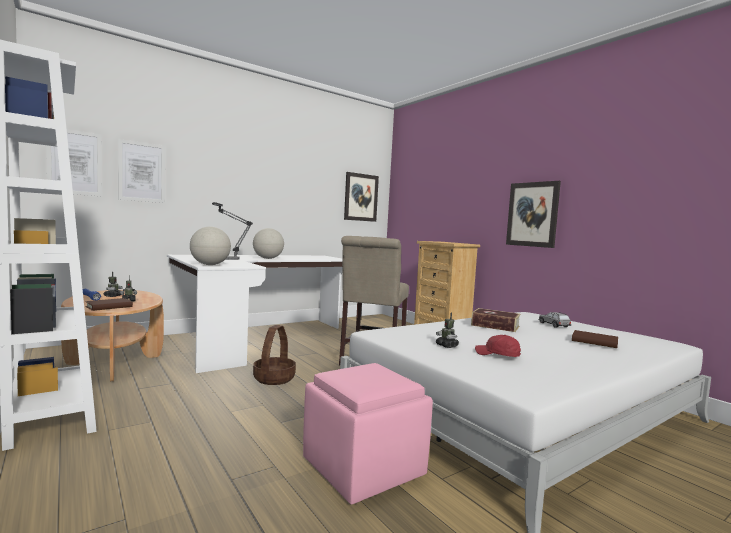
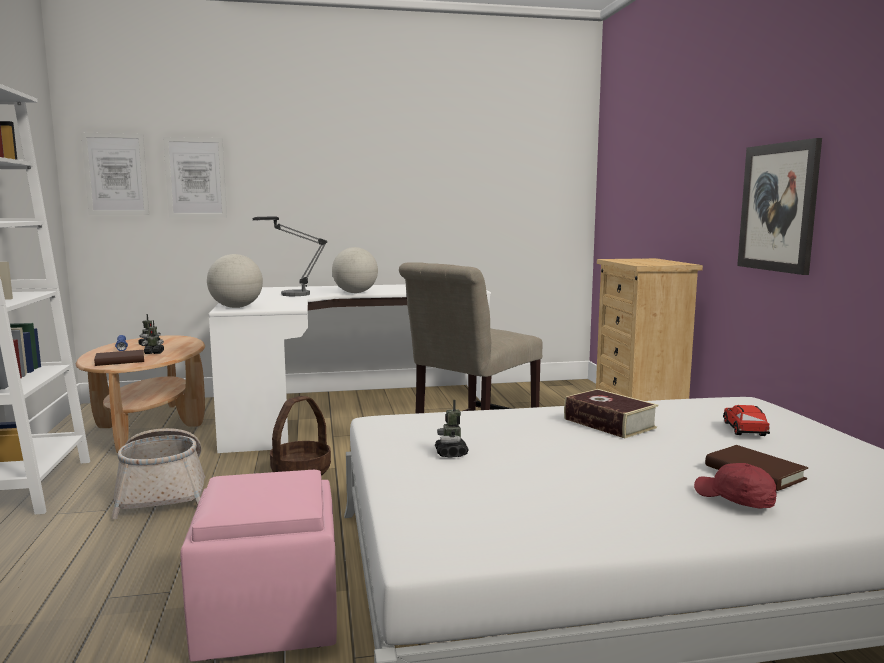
camera: 25 degrees right, 5 degrees up
(185, 403) = (163, 492): none -> basket
(361, 197) = (539, 183): picture -> none
(497, 355) = (505, 478): red cap -> red cap (734, 499)
(554, 325) = (744, 430): grey toy car -> red toy car

